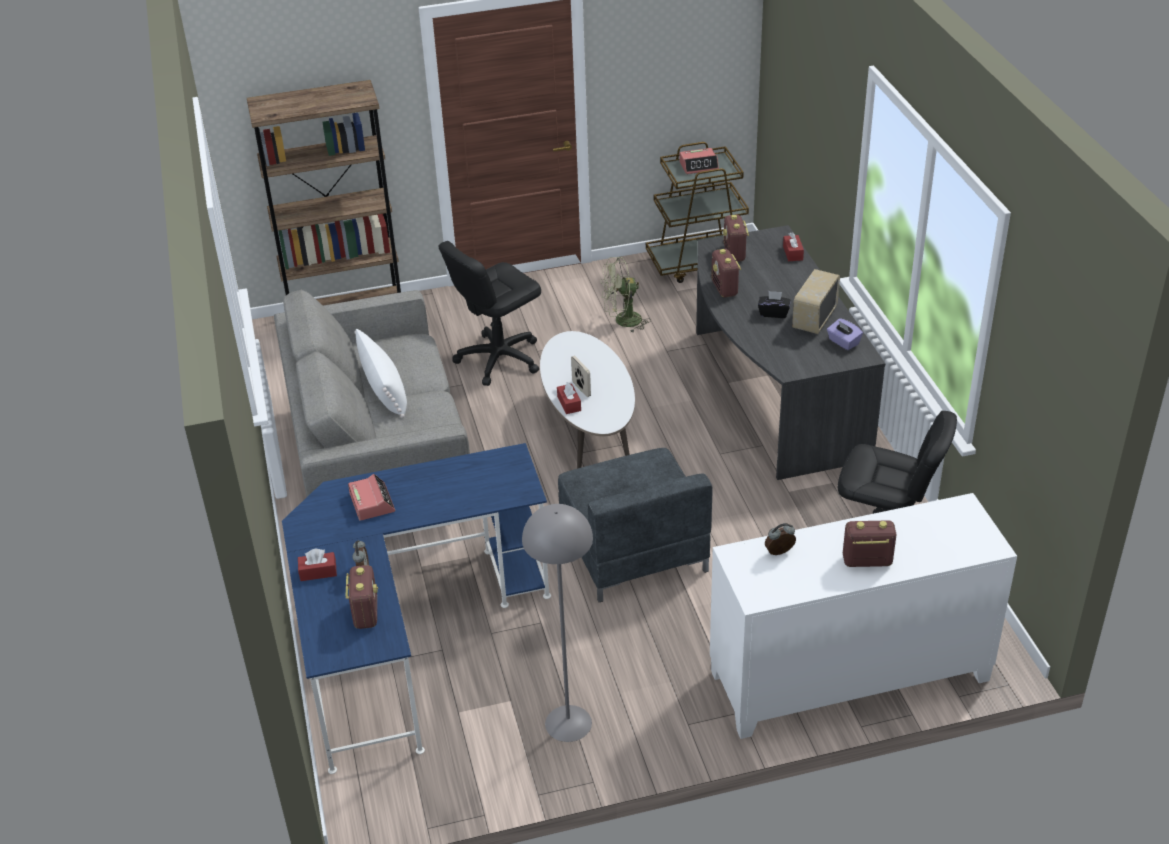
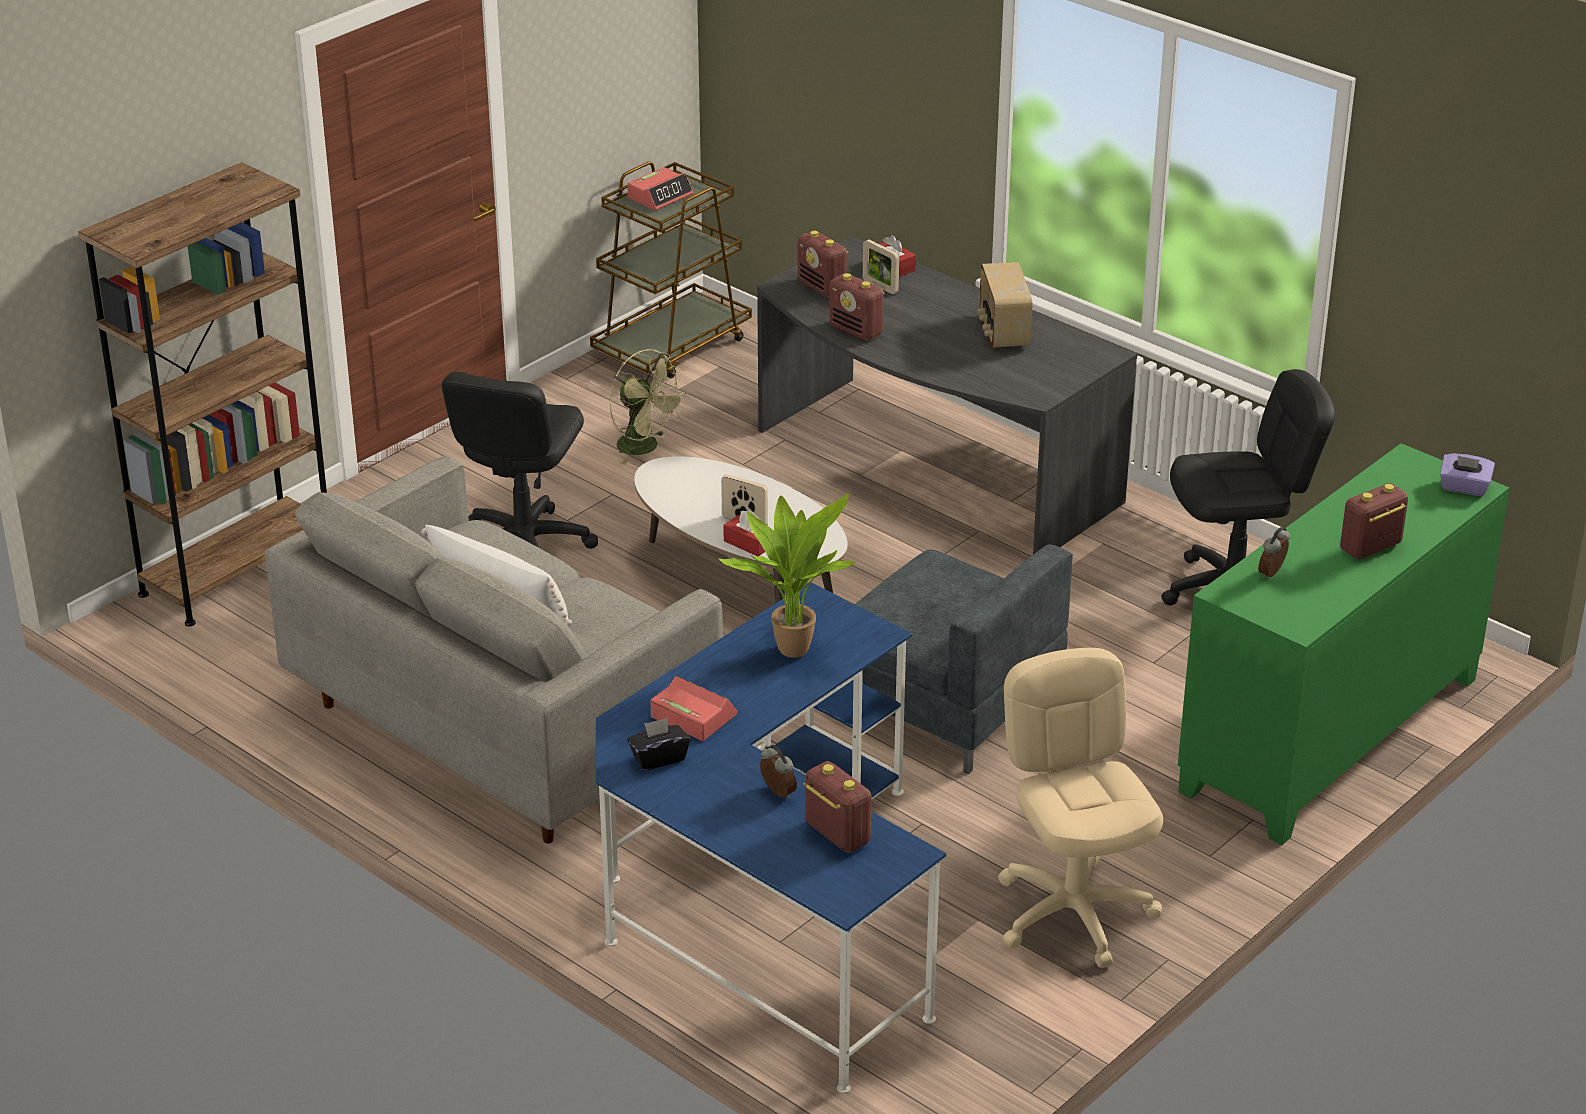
camera: 35 degrees left, 5 degrees down
(318, 572) = (719, 816): red tissue box -> none
(470, 481) = (792, 647): none -> potted plant
(568, 723) = (1074, 913): grey floor lamp -> beige office chair
(622, 321) = (645, 448): green fan -> green fan turned 90 degrees counterclockwise
(770, 264) = (880, 287): none -> picture frame
(773, 313) = (948, 340): black tissue box -> black tissue box (658, 758)
(843, 342) = (1065, 346): purple tissue box -> purple tissue box (1464, 488)
(849, 677) = (1332, 736): white cabinet -> green cabinet

